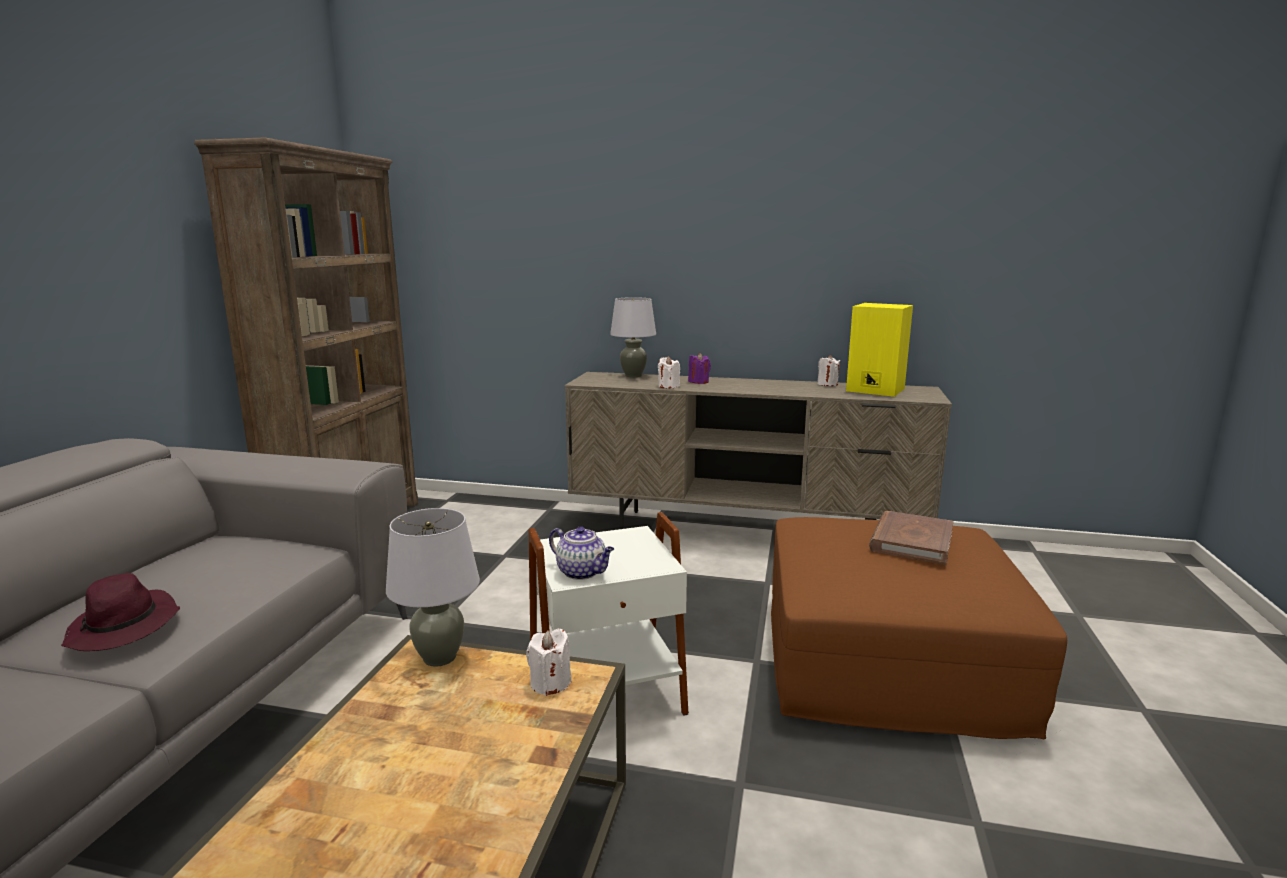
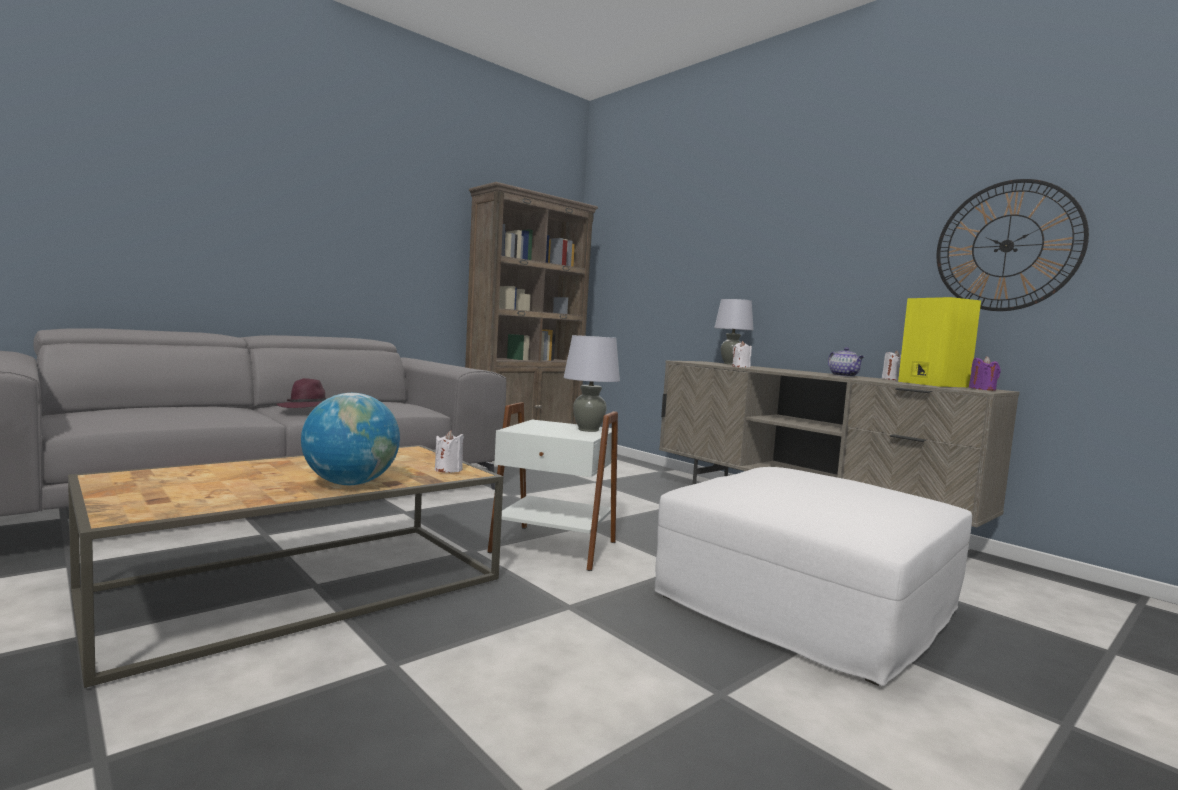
camera: 35 degrees right, 10 degrees down
(440, 657) = (418, 452): grey table lamp -> grey table lamp (588, 430)
(500, 789) = (351, 483): none -> globe
(582, 572) = (529, 429): teapot -> teapot (844, 376)
(698, 382) = (774, 369): purple candle -> purple candle (982, 389)
(888, 661) = (806, 603): brown ottoman -> white ottoman
(911, 542) = (844, 486): brown book -> none
(922, 246) = (1007, 246): none -> wall clock

